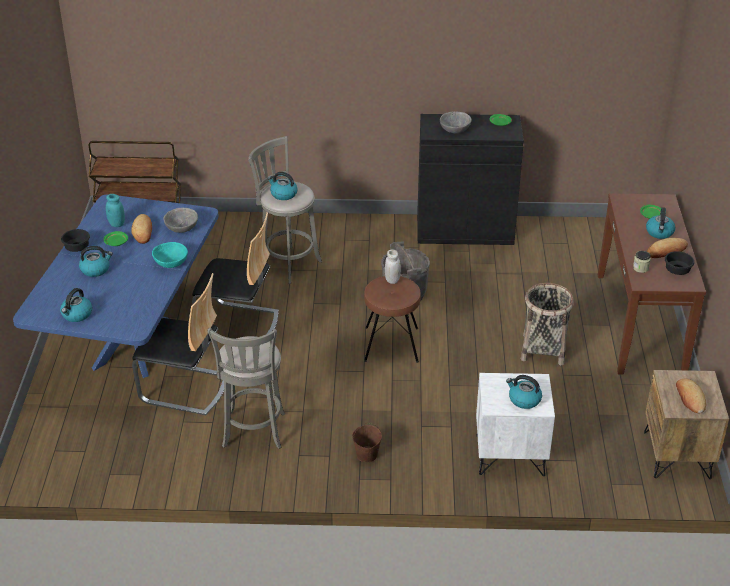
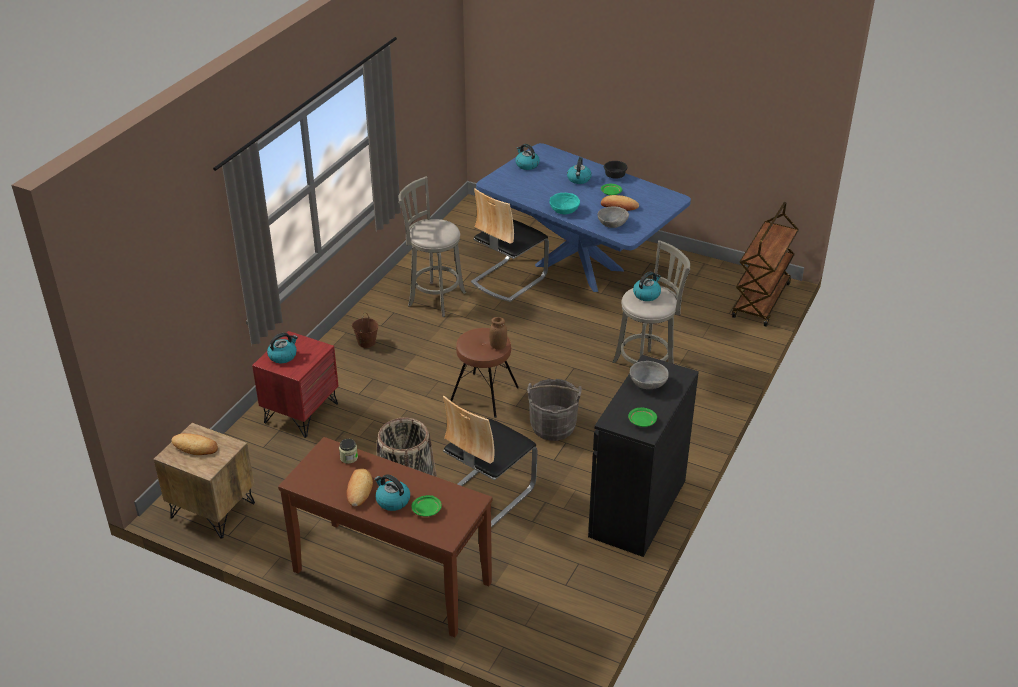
camera: 115 degrees right, 0 degrees up
(117, 224) = (638, 197): turquoise jar -> none
(238, 324) = (571, 321): chair -> chair (487, 493)
(392, 280) = (498, 346): white jar -> brown jar
(510, 456) = (301, 413): white nightstand -> red nightstand
(678, 271) = (323, 482): black bowl -> none

